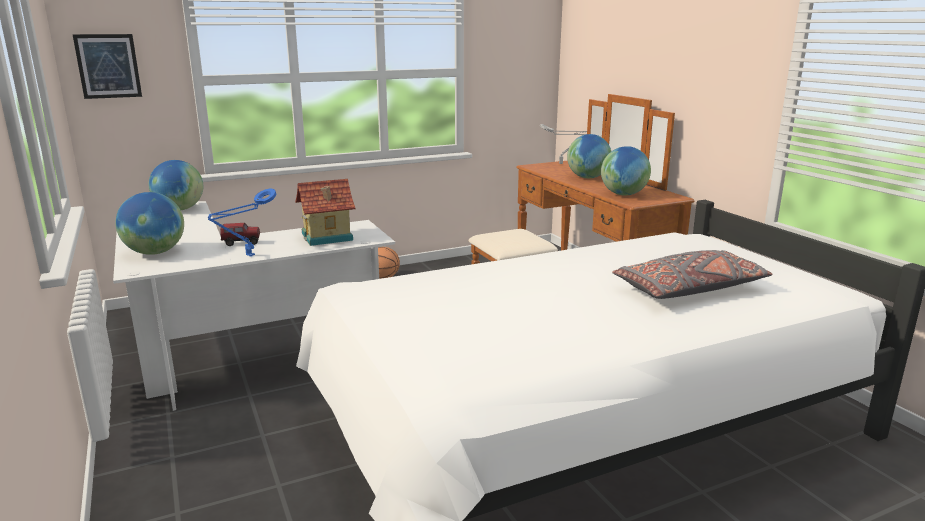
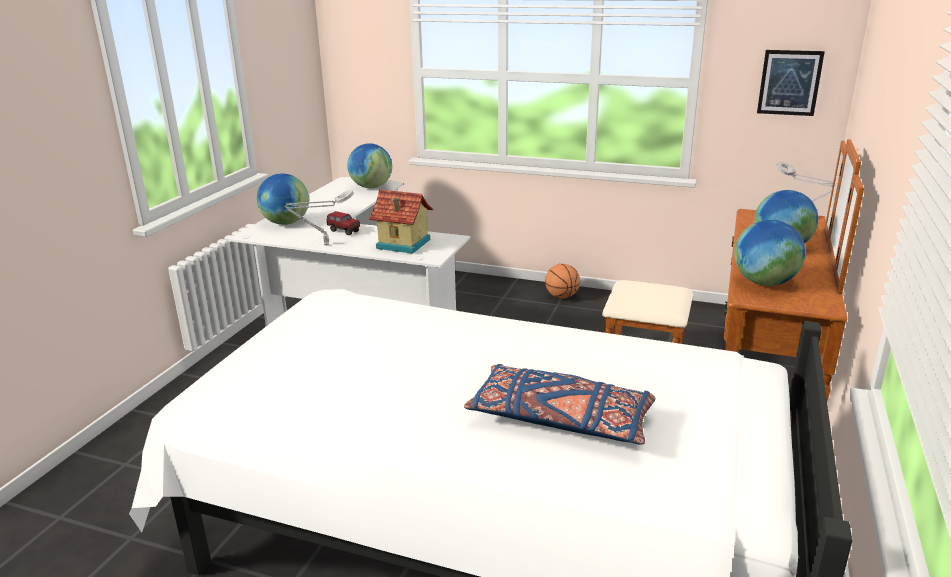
camera: 45 degrees right, 5 degrees up
(108, 66) = (352, 55): picture -> picture (789, 82)
(248, 256) = (324, 245): blue table lamp -> grey table lamp
(690, 290) = (560, 420): grey pillow -> blue pillow

